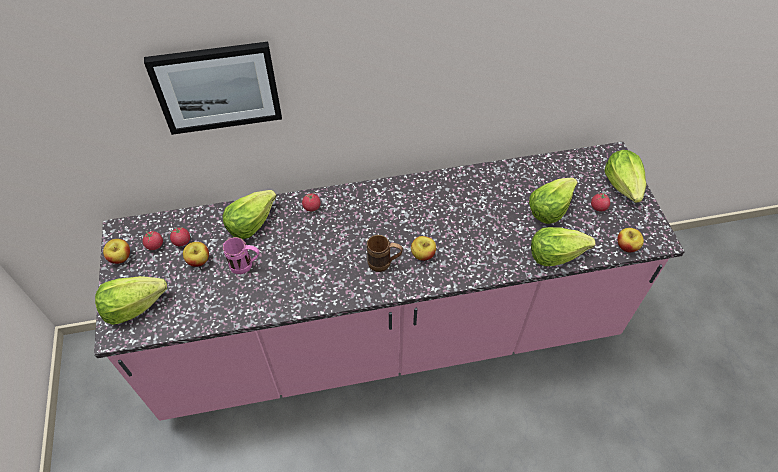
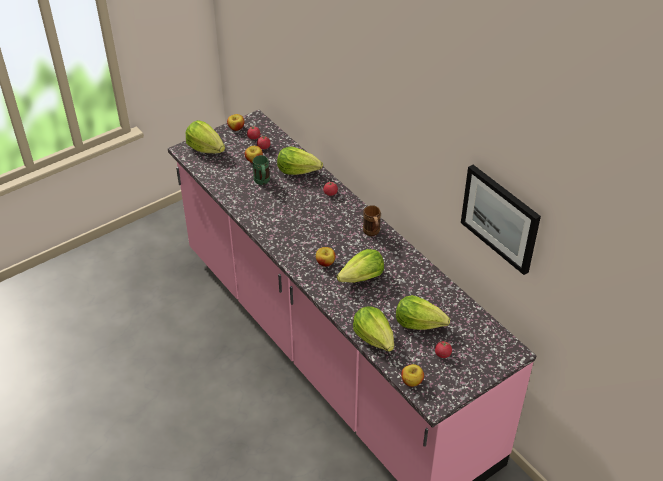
camera: 65 degrees right, 10 degrees down
(217, 87) = (321, 70): picture -> picture (500, 218)
(246, 266) = (262, 182): pink mug -> green mug
(384, 264) = (304, 246): brown mug -> brown mug (372, 233)
(623, 185) = (480, 366): lettuce -> lettuce (362, 278)

